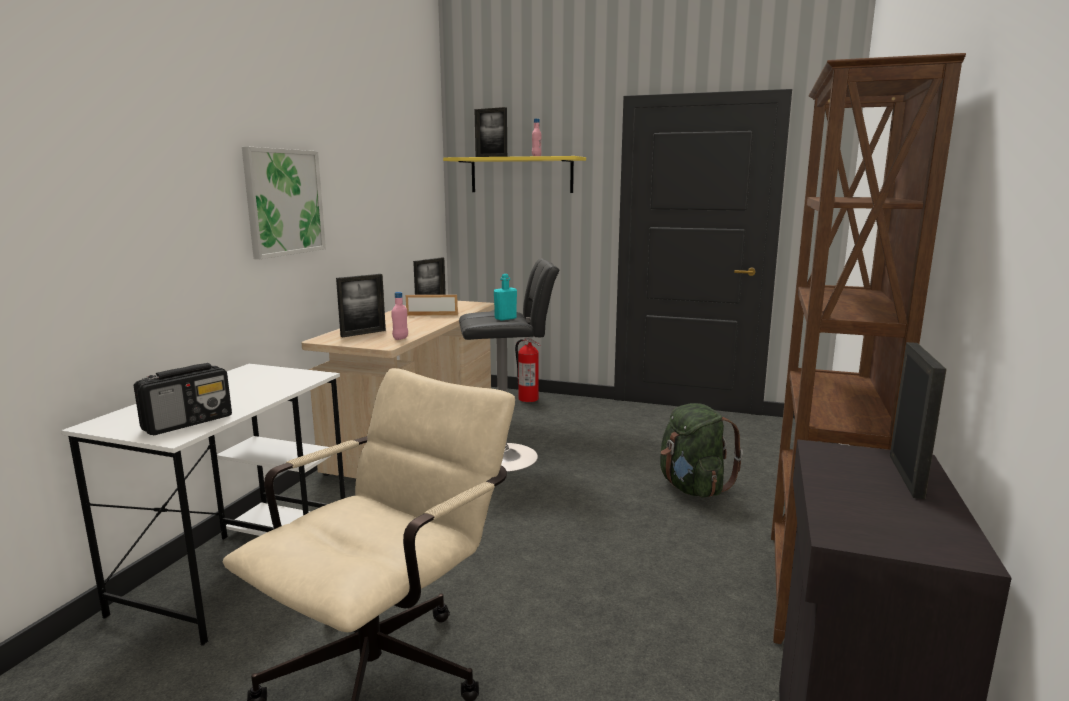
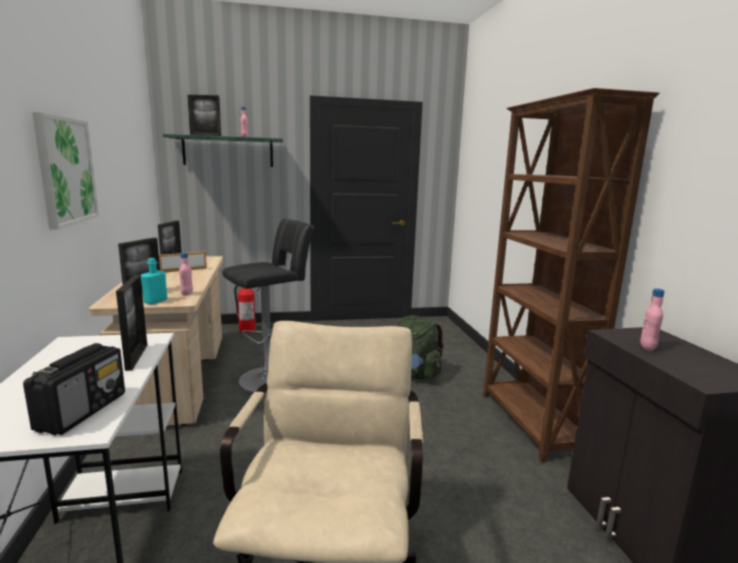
camera: 30 degrees left, 0 degrees up
(505, 318) = (267, 268): turquoise bottle -> turquoise bottle (155, 301)
(521, 175) = (228, 152): yellow shelf -> green shelf
(849, 476) = (647, 347): none -> pink bottle
(906, 476) = (666, 341): picture frame -> picture frame (136, 357)

